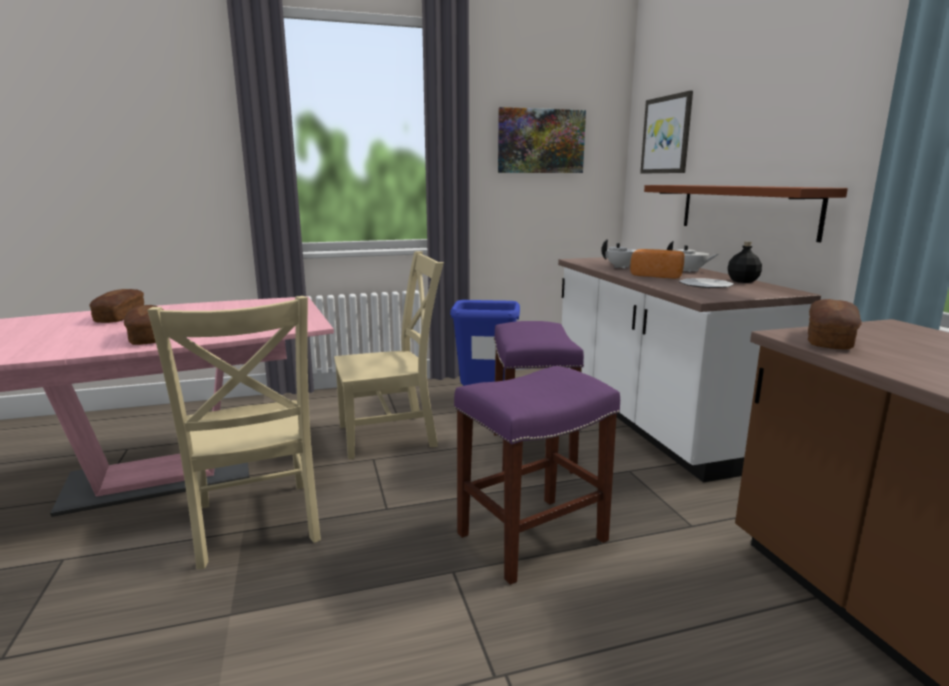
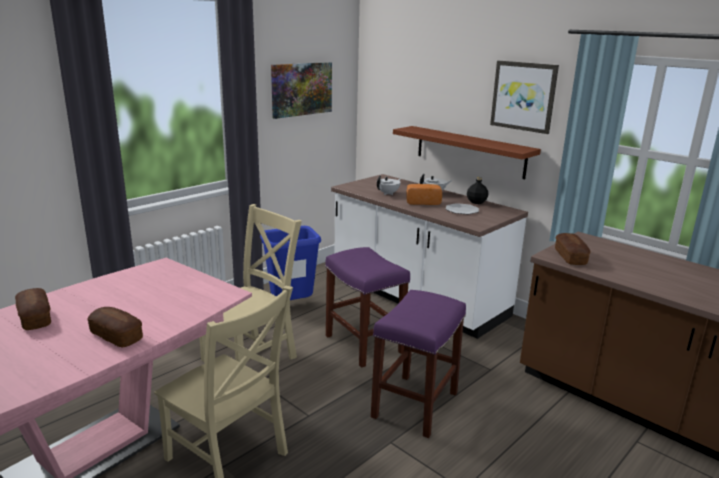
camera: 30 degrees left, 5 degrees up
(666, 135) = (397, 86): picture -> picture (523, 96)

